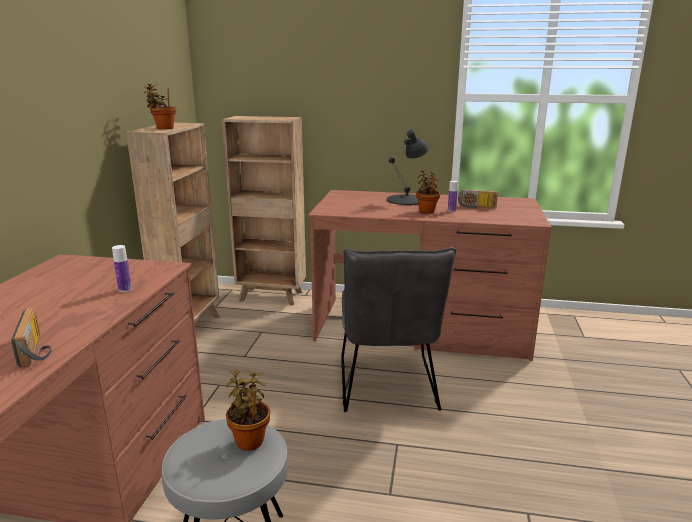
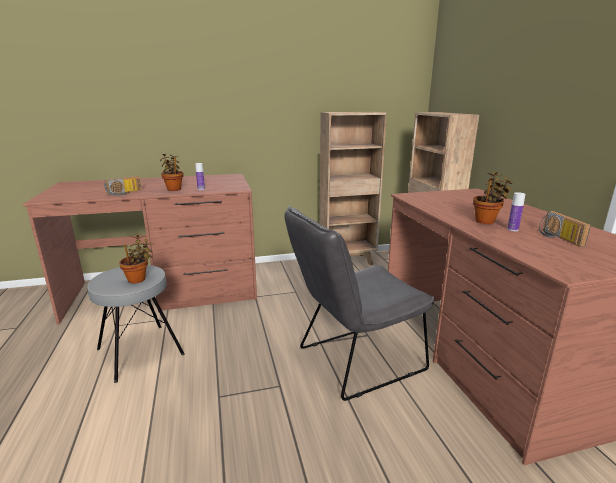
camera: 65 degrees right, 0 degrees up
(163, 128) = (345, 112): potted plant -> potted plant (174, 189)
(407, 200) = (508, 210): black table lamp -> none

